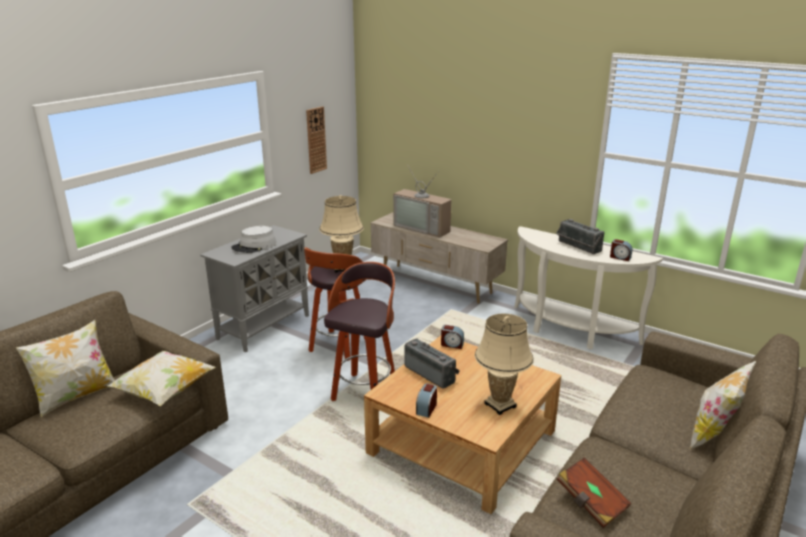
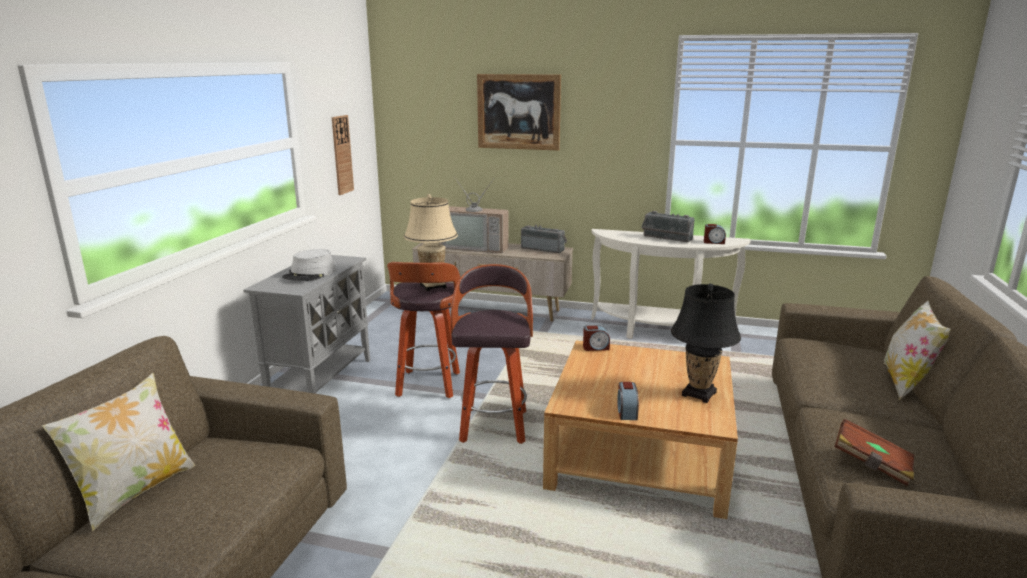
camera: 20 degrees left, 5 degrees down
(165, 392) = (276, 459): pillow -> none
(431, 373) = (600, 377): radio -> radio (543, 249)
(468, 111) = (518, 112): none -> picture
(500, 405) = (699, 394): beige table lamp -> black table lamp

